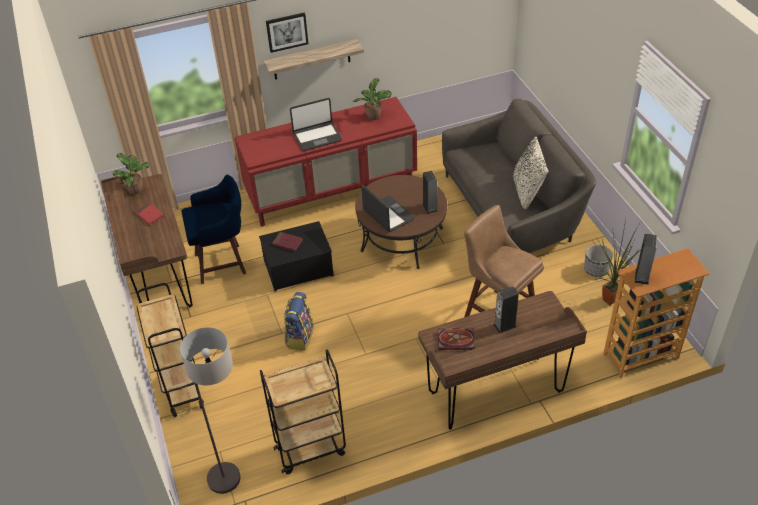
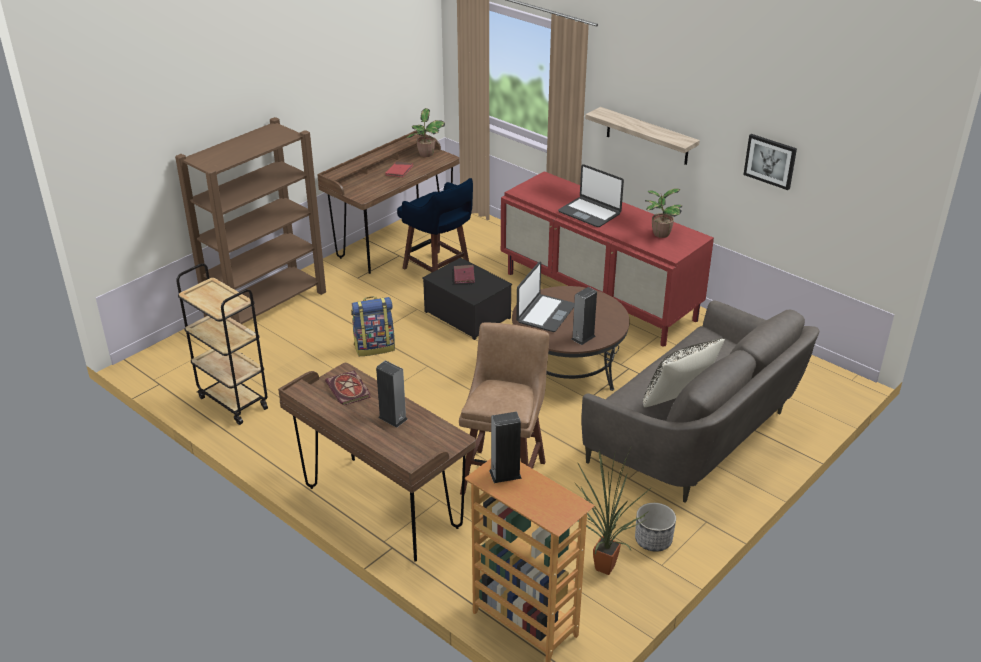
camera: 60 degrees right, 10 degrees down
(182, 390) = (266, 305): brown cart -> brown bookcase
(233, 474) = (186, 367): grey floor lamp -> none
(287, 31) = (629, 86): picture -> picture (770, 161)

